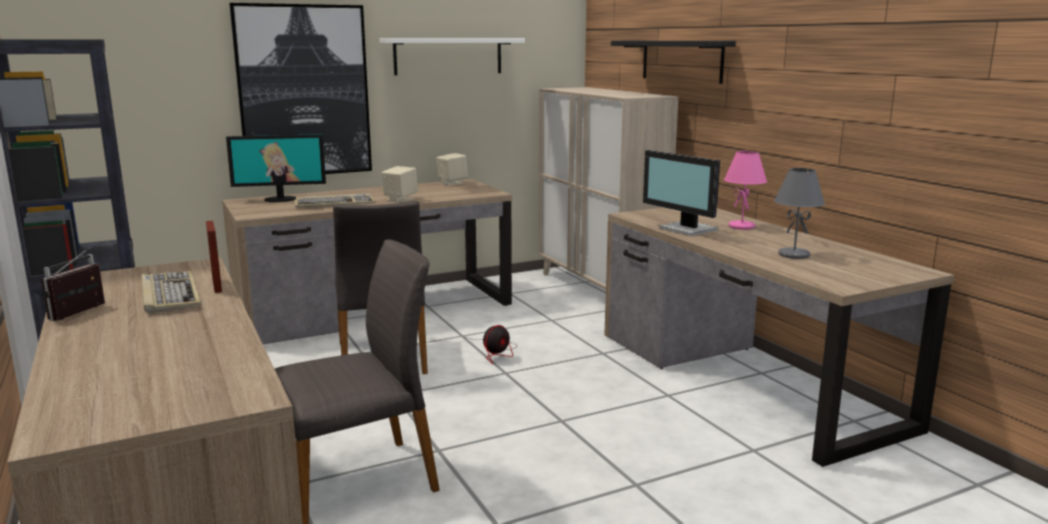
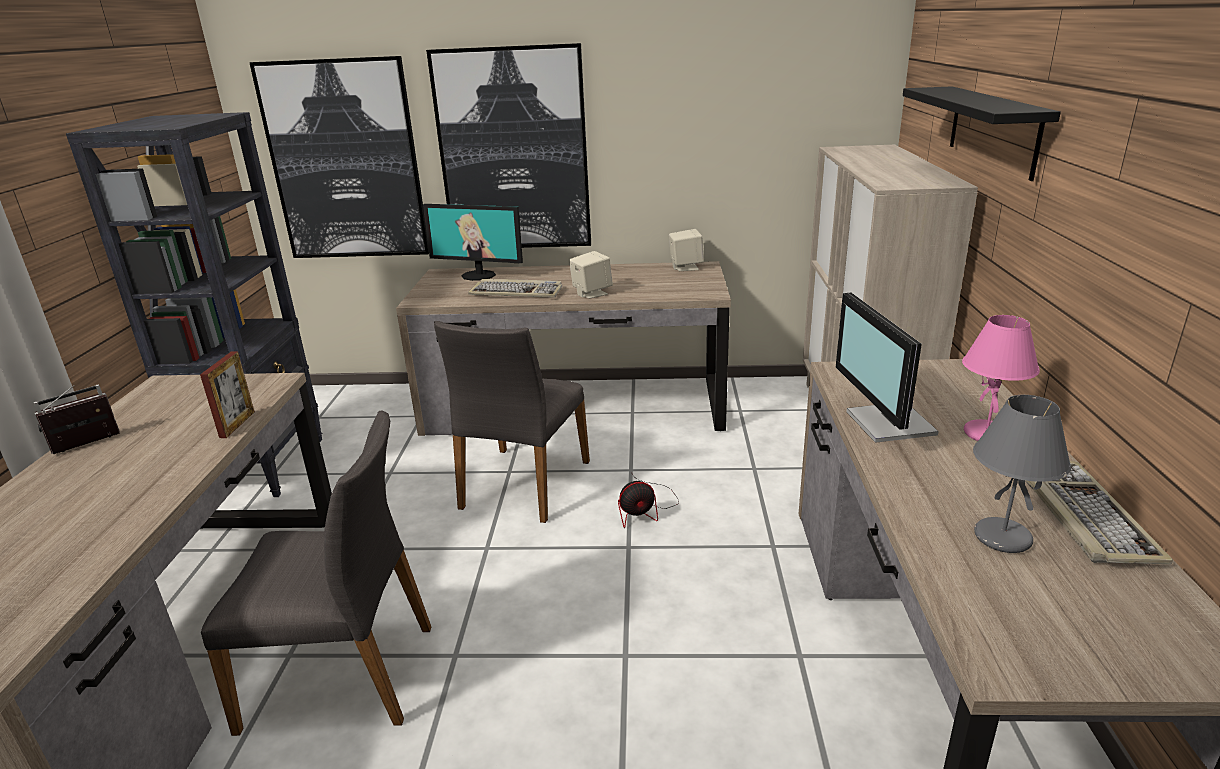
camera: 30 degrees right, 10 degrees up
(140, 100) = (345, 162): none -> picture
(169, 295) = (183, 431): keyboard -> keyboard (1080, 513)
(448, 56) = (694, 104): white shelf -> none

